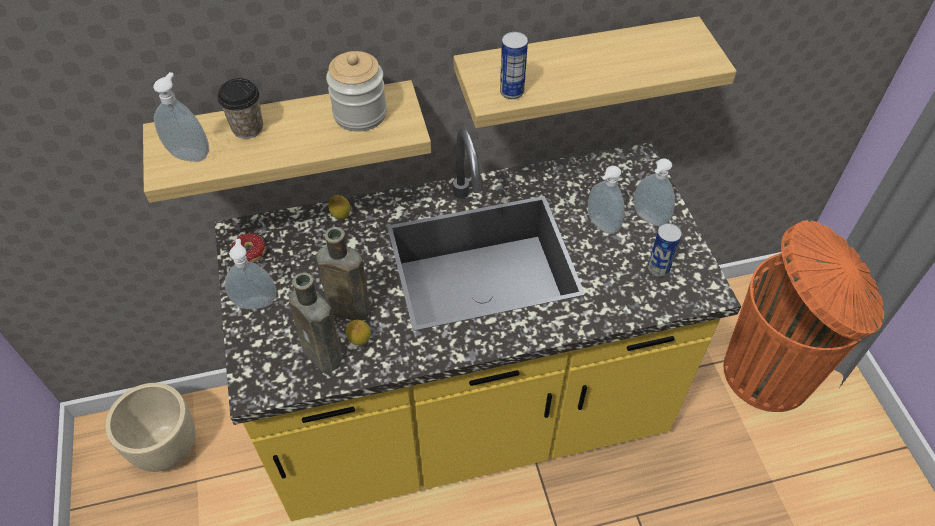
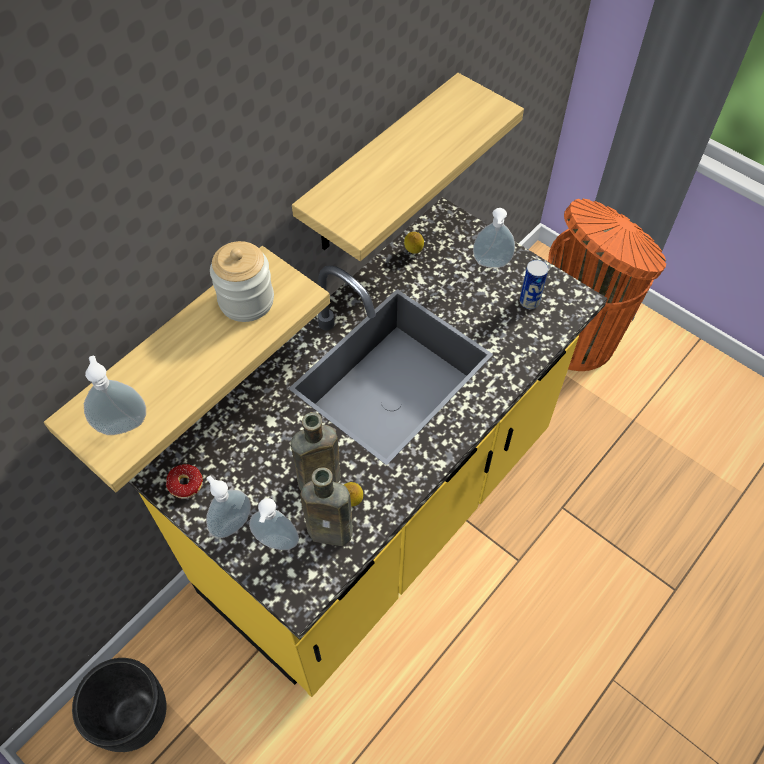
camera: 35 degrees left, 5 degrees up
(167, 447) = (135, 715): beige planter -> black planter
(248, 128) = (155, 369): cup -> none
(341, 217) = (241, 404): lemon -> lemon (413, 252)
(511, 92) = (370, 213): can -> none
(600, 226) = (460, 290): soap dispenser -> soap dispenser (276, 544)

